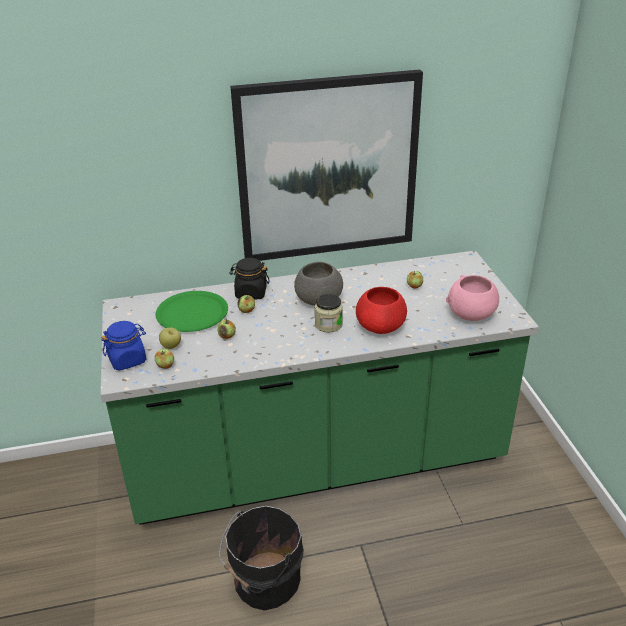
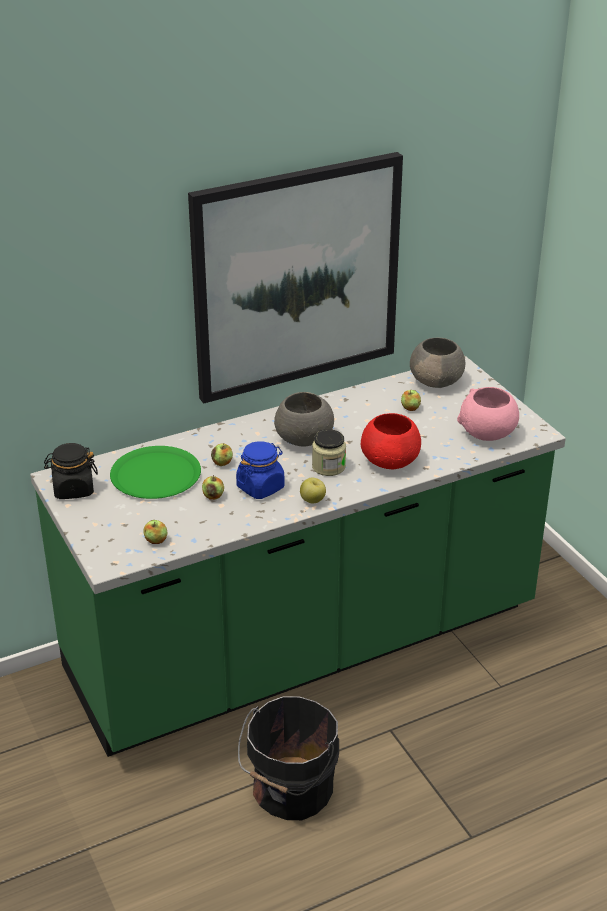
camera: 15 degrees left, 0 degrees up
(127, 360) = (105, 540): blue jar -> blue jar (260, 487)
(171, 346) = (151, 518): apple -> apple (312, 501)
(250, 293) = (217, 441): black jar -> black jar (73, 489)
(444, 267) = (437, 381): none -> grey bowl

